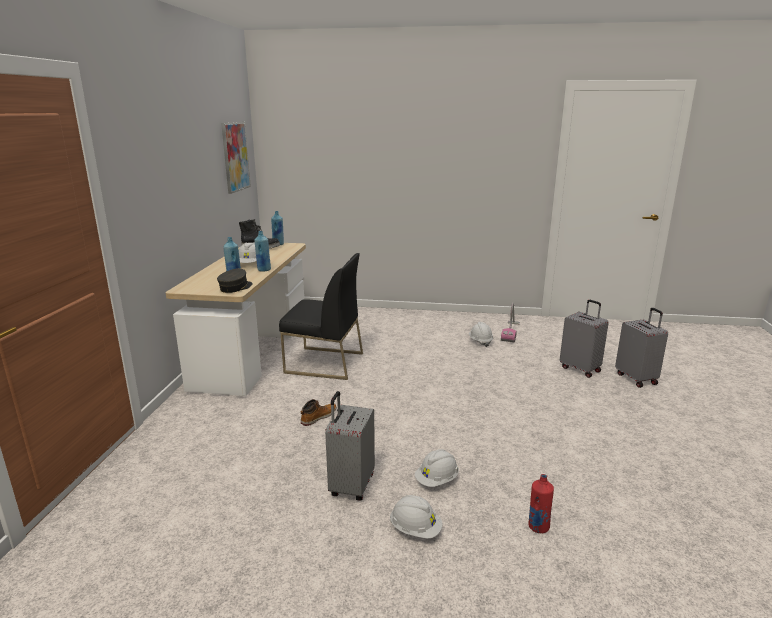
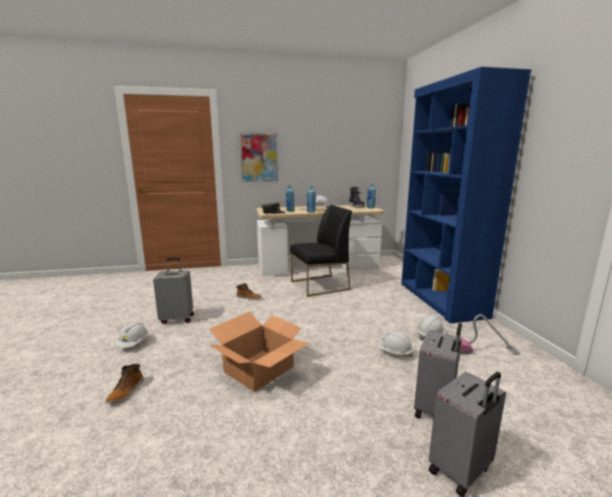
camera: 70 degrees right, 5 degrees down
(235, 156) = (367, 146): picture -> picture (259, 157)
(323, 363) = (319, 286): black chair -> black chair turned 105 degrees counterclockwise
(414, 317) = (440, 299): none -> blue bookcase
(437, 480) = (184, 344): white hard hat -> white hard hat (394, 353)
(512, 431) = (259, 369): none -> cardboard box
(538, 527) = (126, 392): red bottle -> boot

